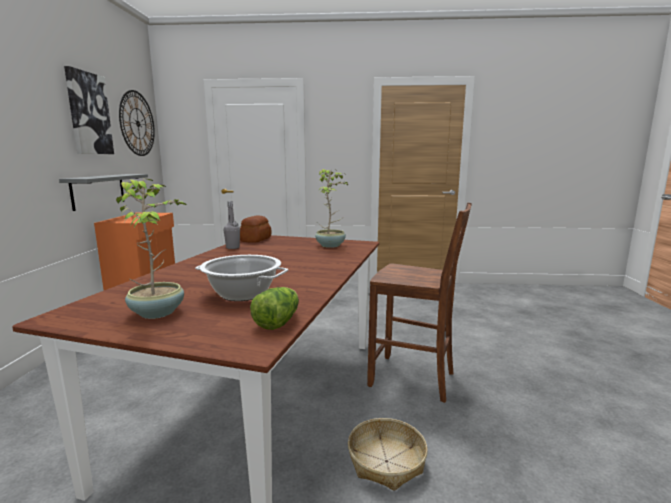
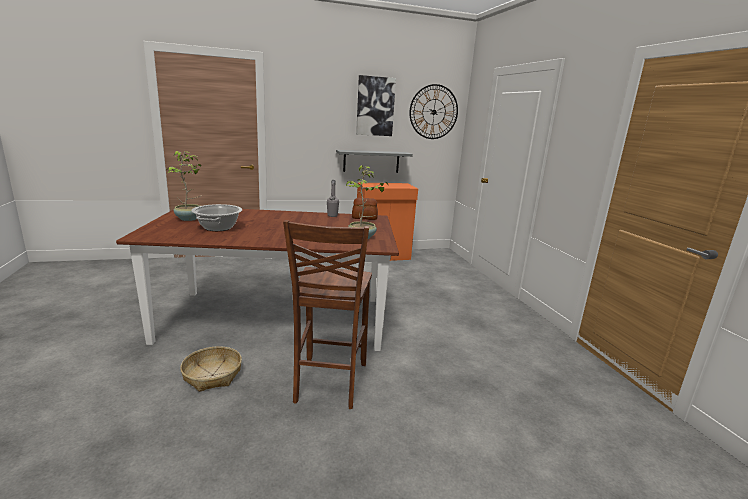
camera: 70 degrees right, 5 degrees up
(277, 321) = (170, 237): lettuce -> none

